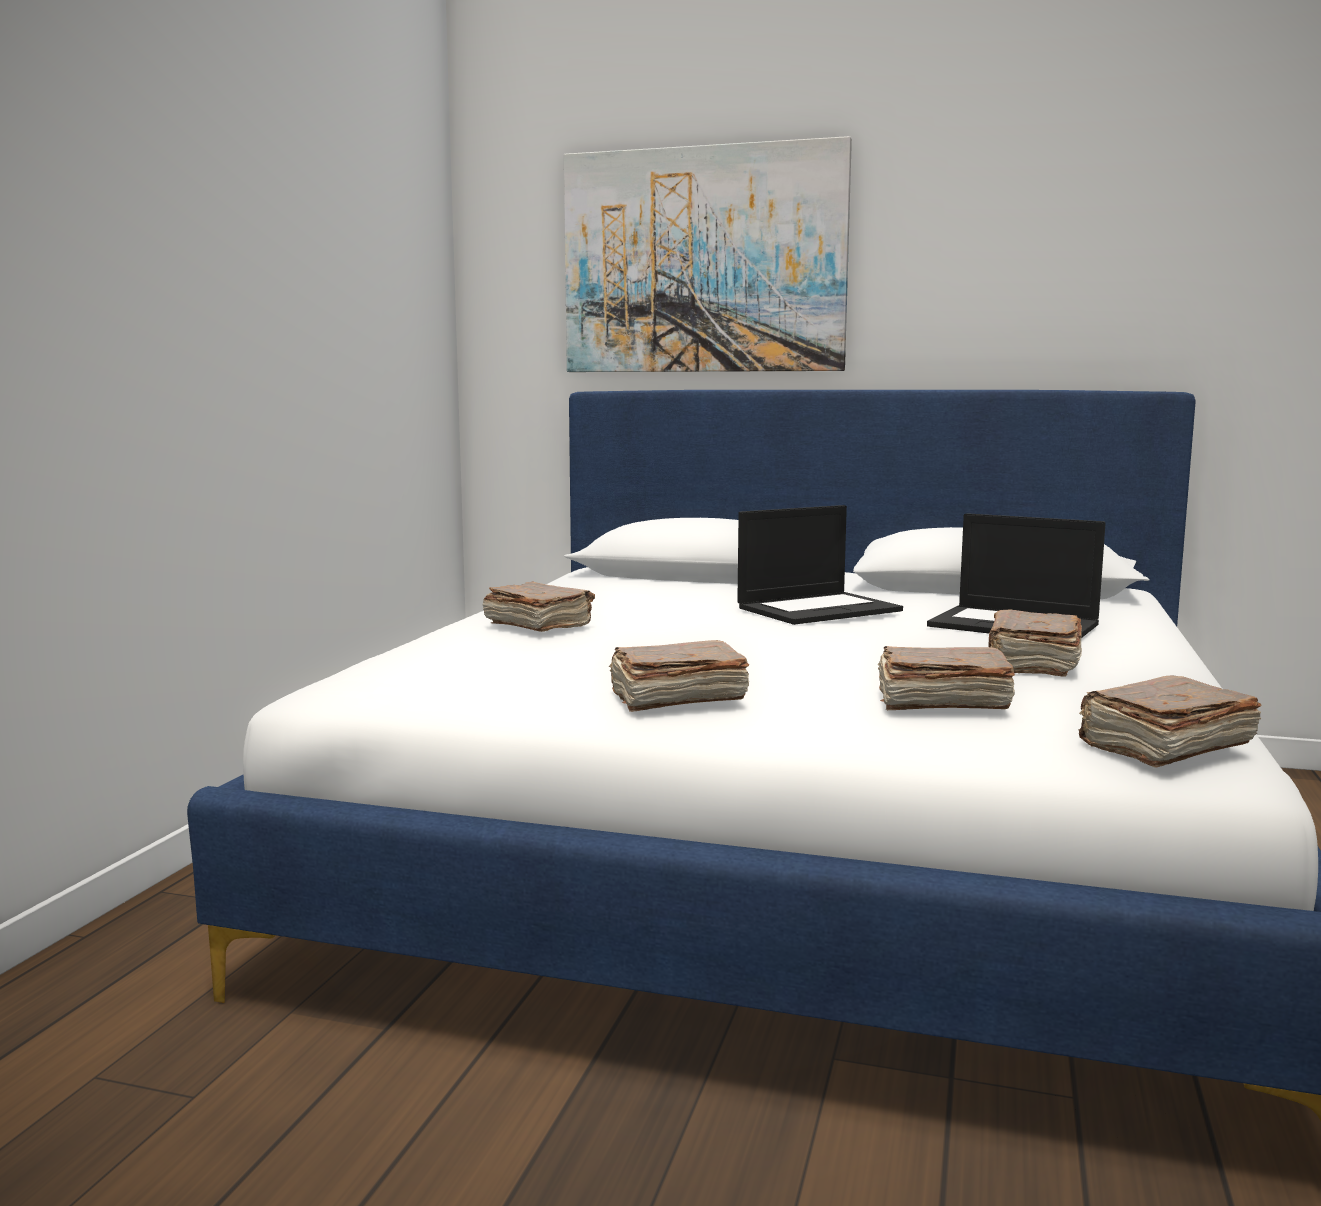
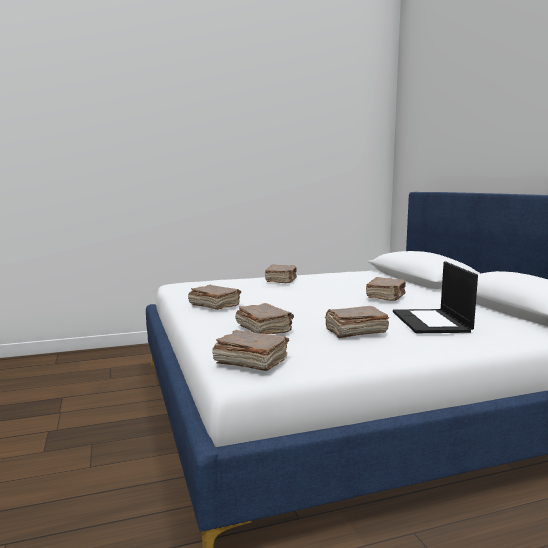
camera: 55 degrees right, 0 degrees up
(703, 261) = (466, 129): picture -> none
(819, 609) = (386, 297): laptop -> brown book

